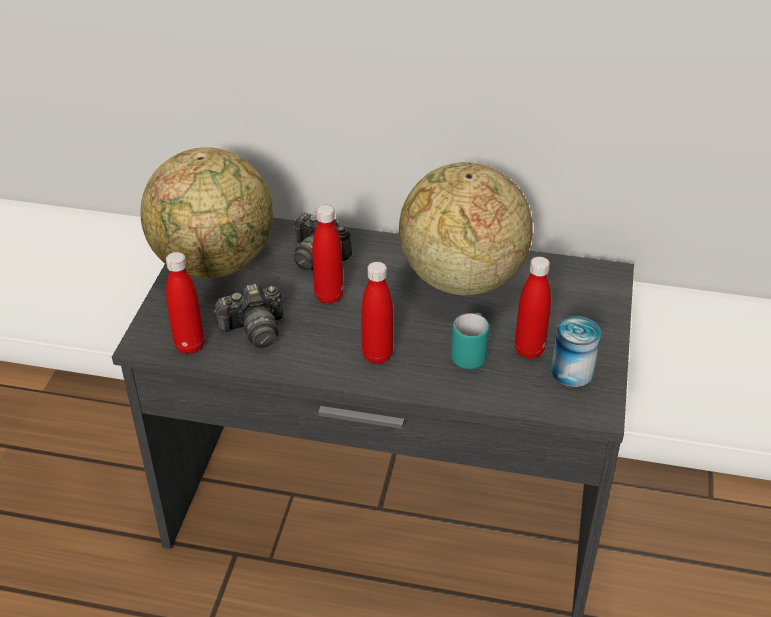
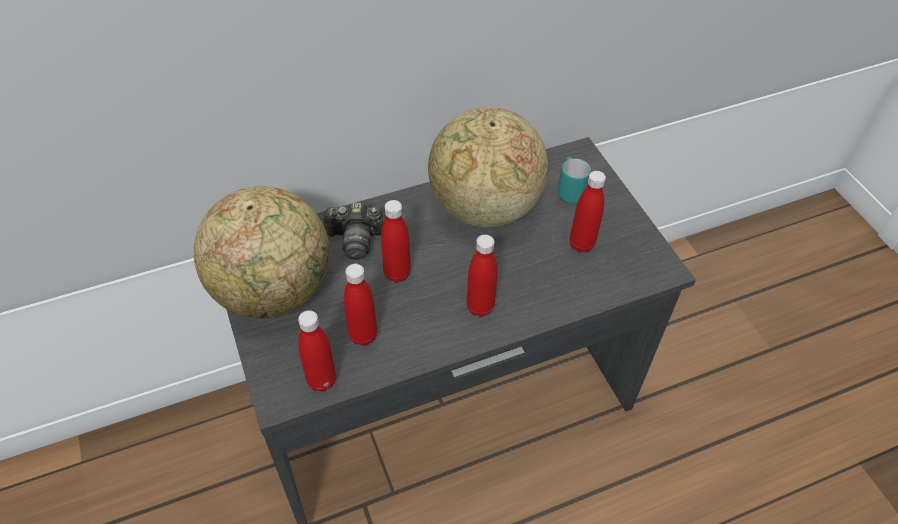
camera: 35 degrees left, 10 degrees up
(254, 329) = (363, 335): camera -> red bottle
(470, 354) = (545, 269): turquoise mug -> turquoise mug (569, 190)
(572, 371) = (623, 247): can -> none

